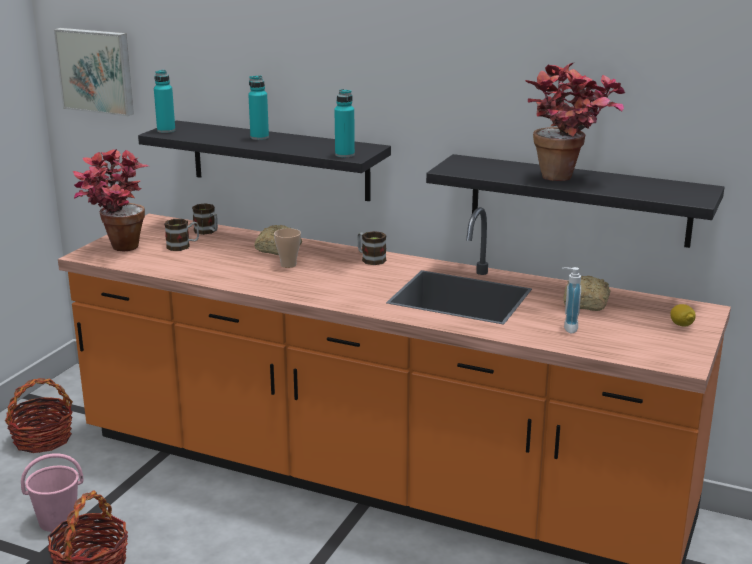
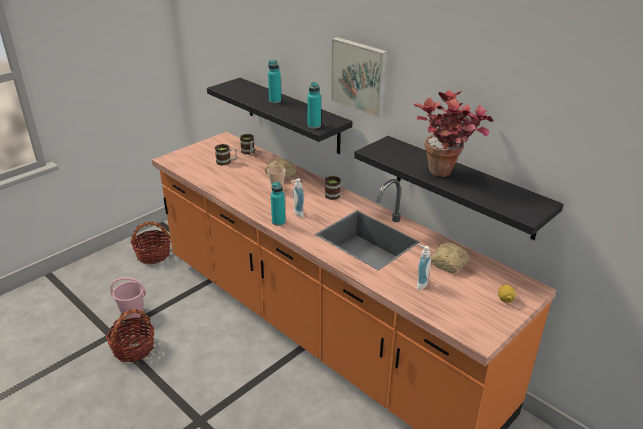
camera: 20 degrees right, 10 degrees up
(97, 71) = (201, 38): picture -> picture (360, 76)
(115, 249) = (187, 158): potted plant -> none
(166, 130) = (225, 86): turquoise bottle -> turquoise bottle (278, 222)
(341, 286) = (297, 213): none -> soap dispenser

